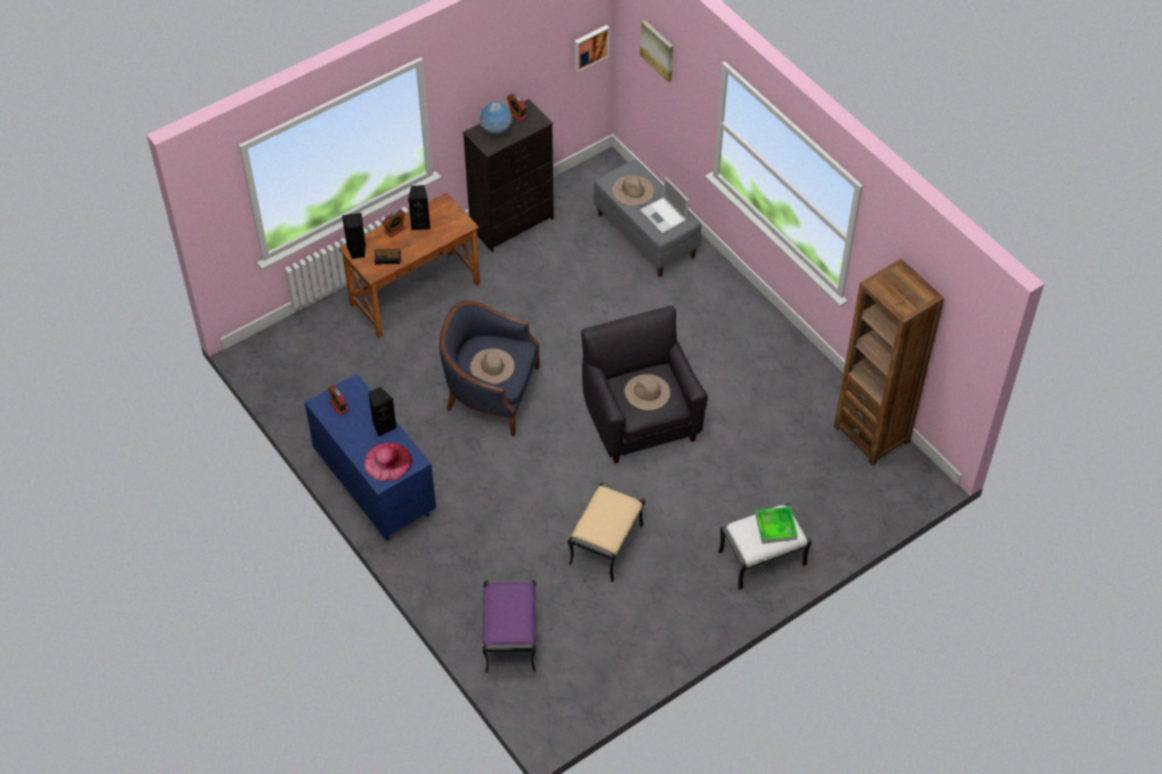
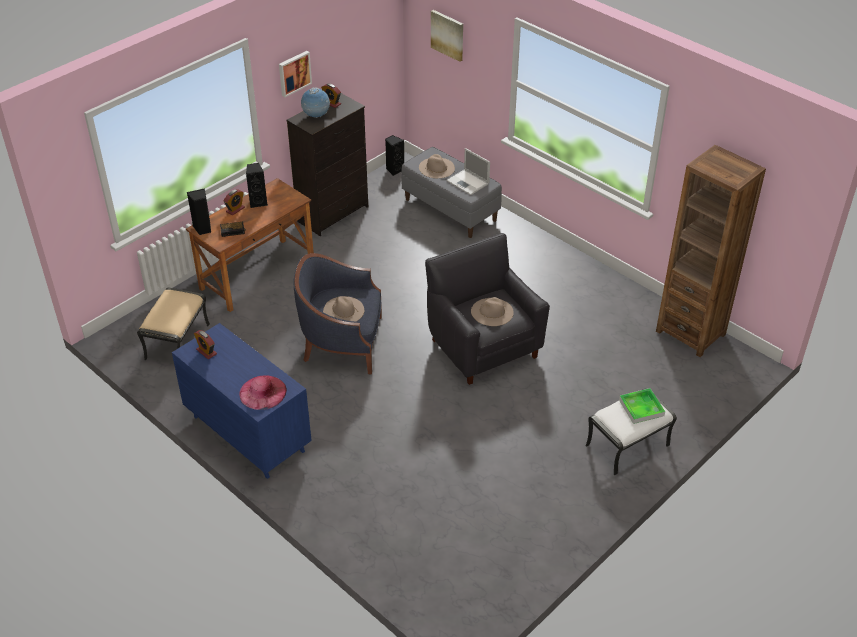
camera: 10 degrees left, 10 degrees down
(383, 426) = (253, 363): black speaker -> black speaker (394, 170)
(511, 638) = (408, 550): purple ottoman -> none
(590, 47) = (385, 48): picture -> picture (294, 73)
(606, 543) = (478, 452): beige ottoman -> beige ottoman (177, 341)

